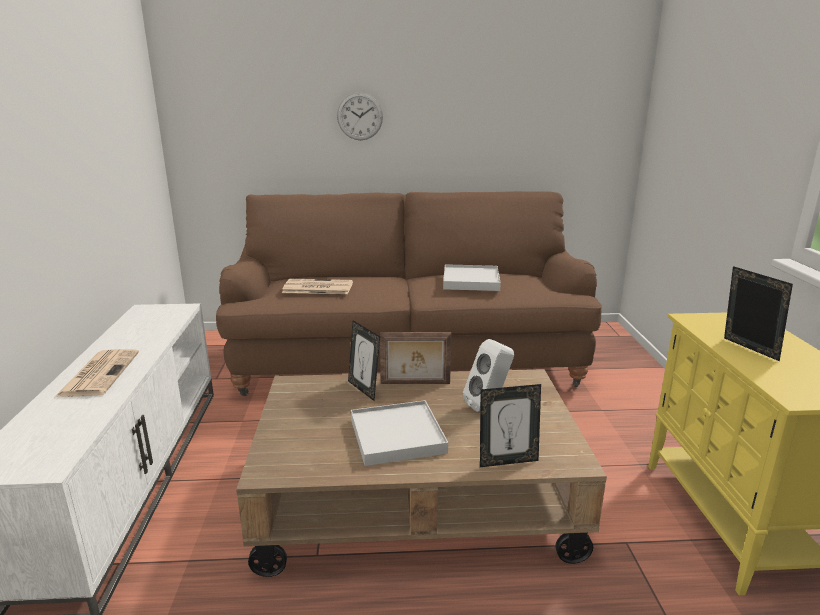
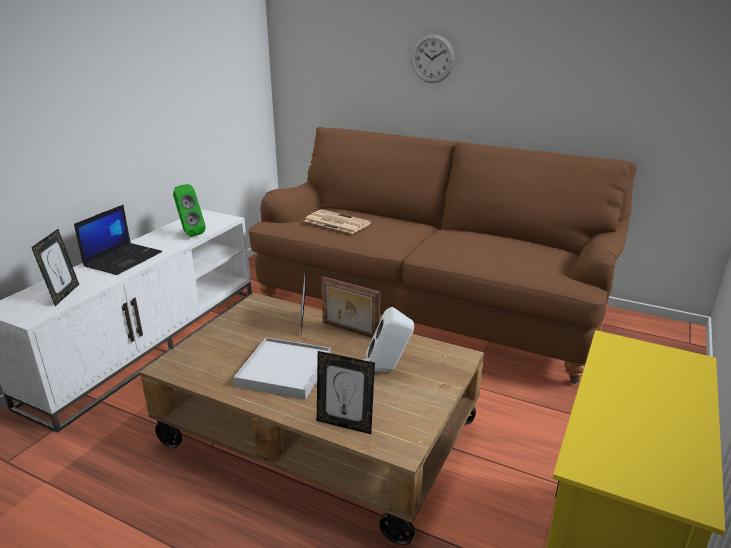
camera: 30 degrees right, 5 degrees up
(99, 373) = (123, 259): newspaper -> laptop
(154, 330) = (189, 233): none -> green speaker
(470, 281) = (480, 244): white tray -> none
(747, 350) = (619, 396): picture frame -> picture frame (63, 294)

